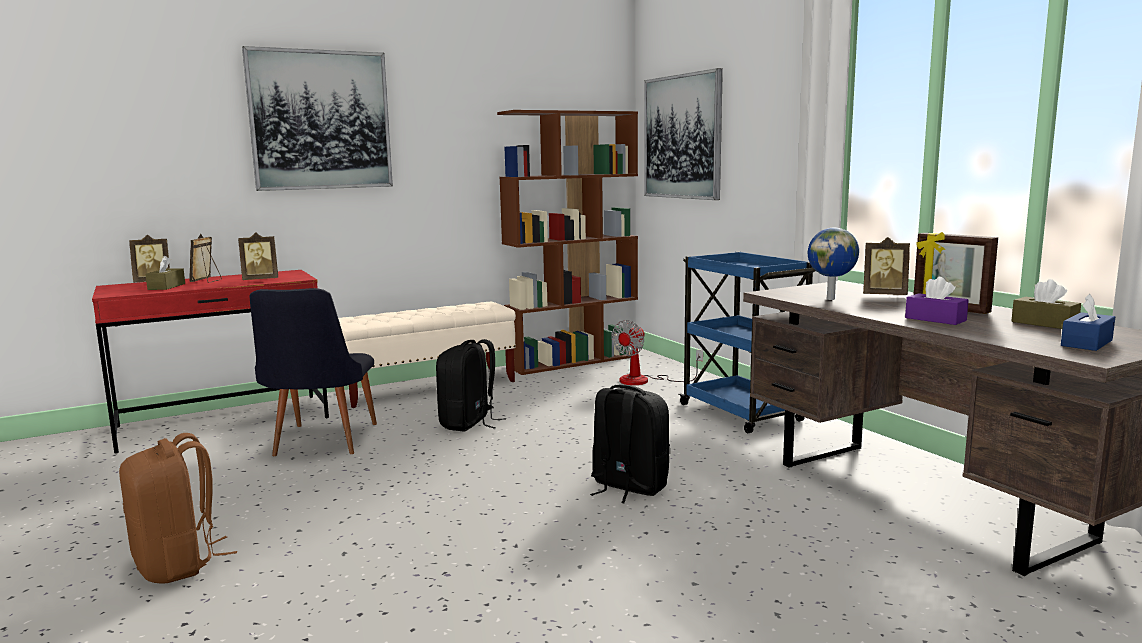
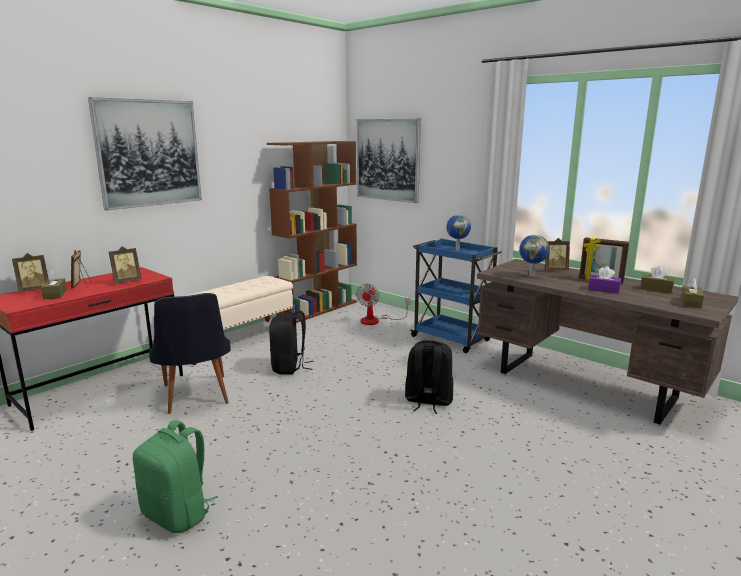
camera: 20 degrees left, 5 degrees up
(178, 564) = (178, 514): brown backpack -> green backpack
(752, 266) = (457, 249): none -> globe
(1086, 343) = (691, 303): blue tissue box -> brown tissue box

